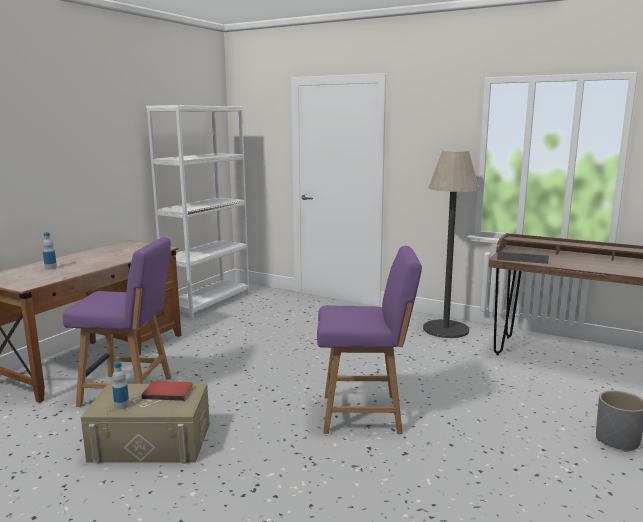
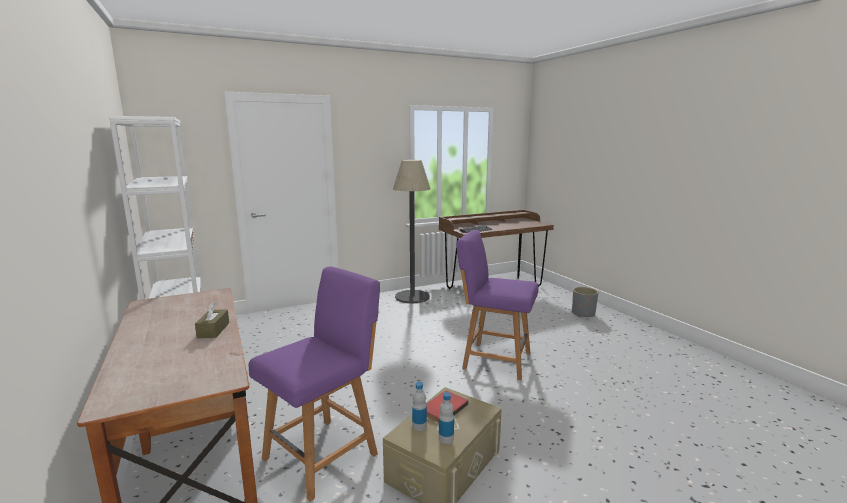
camera: 55 degrees left, 0 degrees up
(51, 268) = (164, 356): bottle -> bottle (419, 426)
(96, 265) = (213, 330): none -> brown tissue box
(365, 413) = (494, 360): purple chair -> purple chair turned 105 degrees counterclockwise

